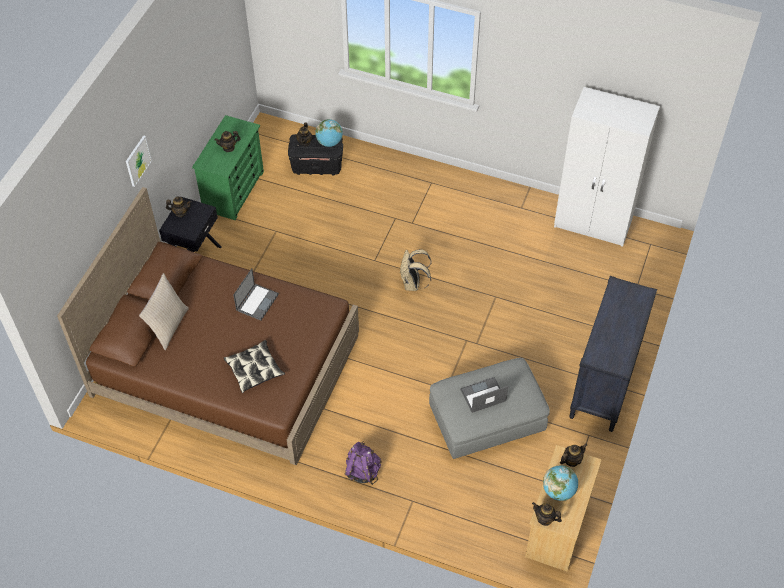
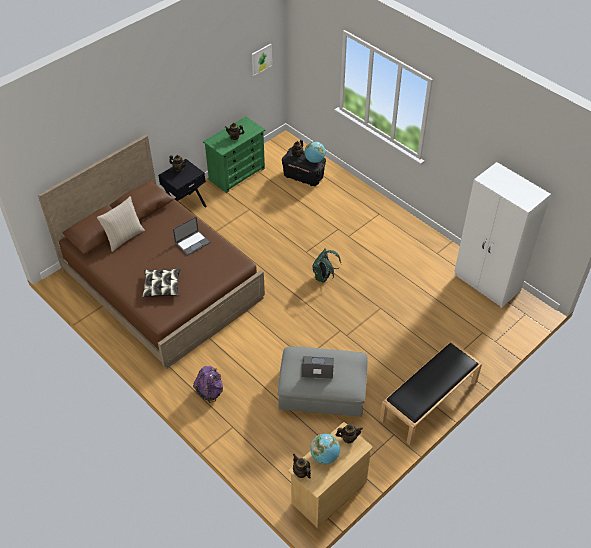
camera: 25 degrees right, 5 degrees down
(137, 160) = (146, 113): picture -> picture (261, 59)
(413, 284) = (324, 277): beige backpack -> green backpack
(604, 383) = (429, 401): black dresser -> black bench

